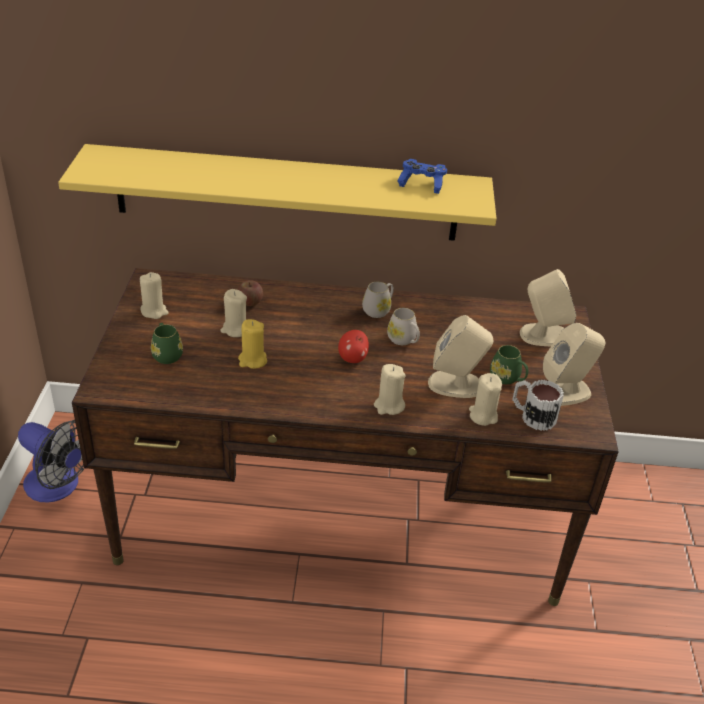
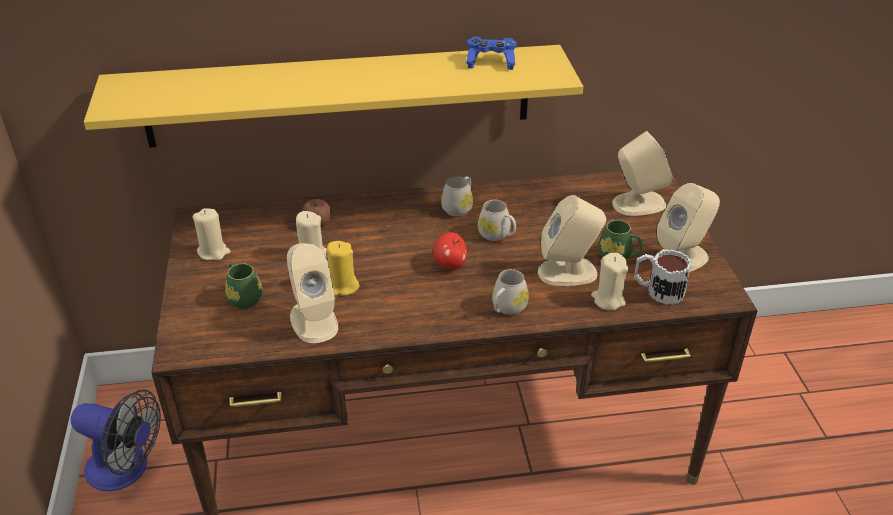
camera: 10 degrees left, 0 degrees up
(218, 385) = (313, 320): none -> beige speaker
(389, 406) = (507, 308): beige candle -> white mug

